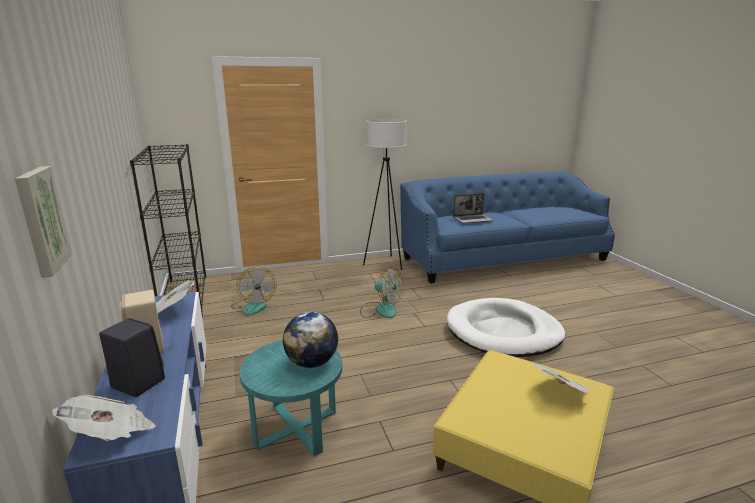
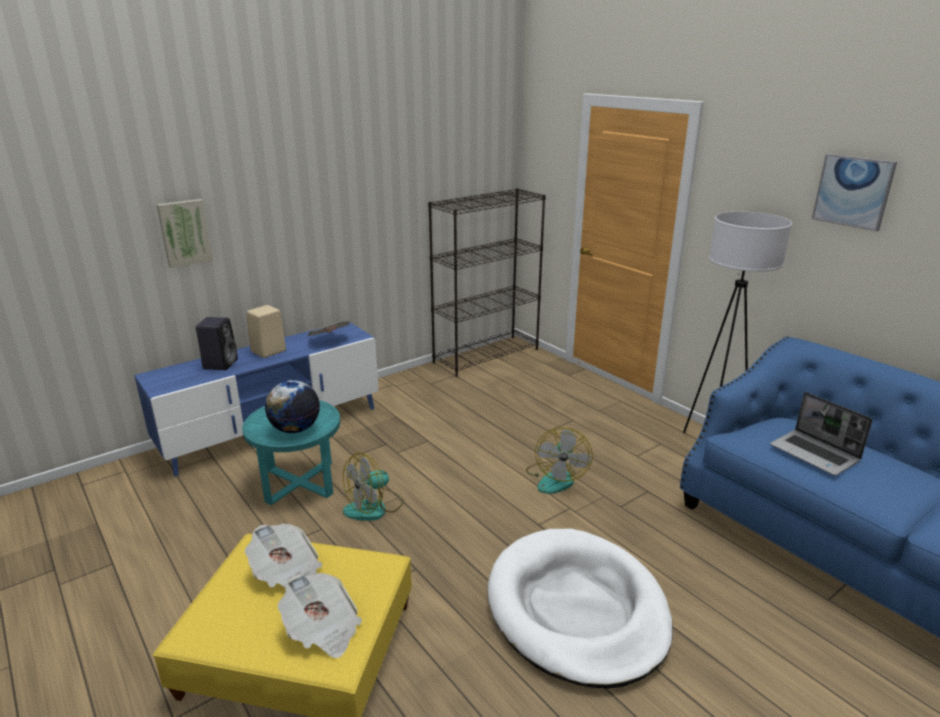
camera: 70 degrees right, 5 degrees up
(111, 434) = (164, 375): newspaper -> newspaper (286, 573)
(254, 306) = (497, 394): fan -> fan (374, 507)
(416, 99) = (853, 191): none -> picture

